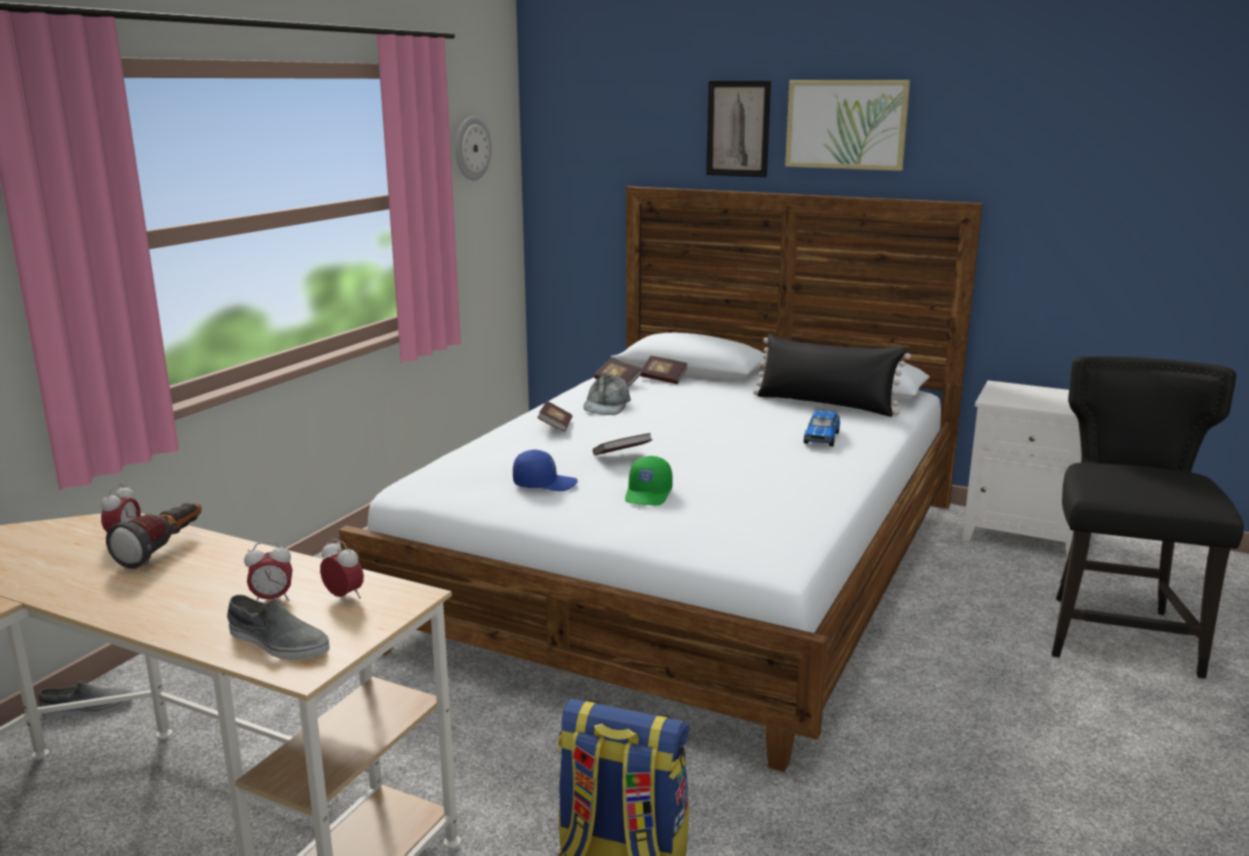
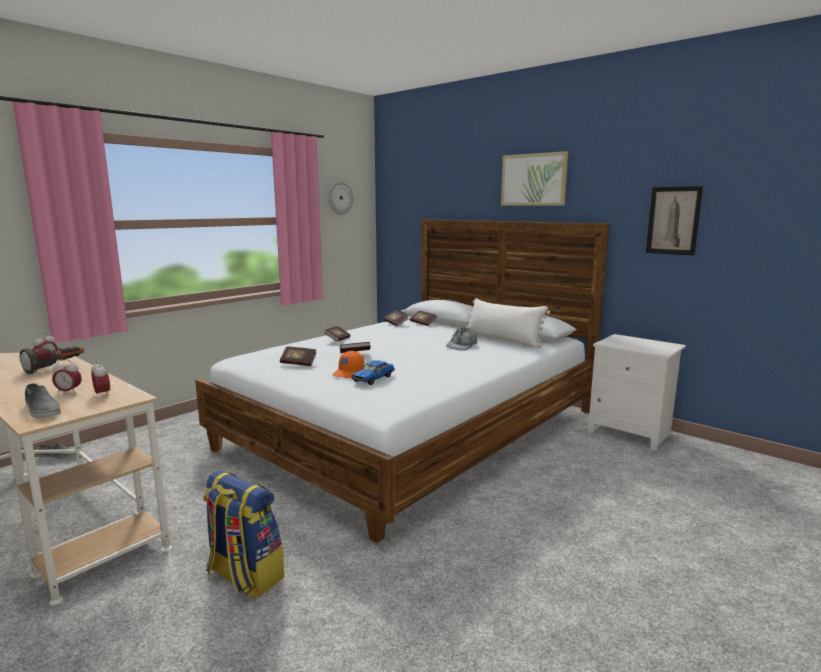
camera: 15 degrees right, 5 degrees down
(544, 484) = (298, 363): blue cap -> book
(607, 405) = (377, 332): grey cap -> grey cap (462, 345)
(649, 494) = (348, 373): green cap -> orange cap
(738, 128) = (478, 185): picture -> picture (673, 220)
(822, 437) = (481, 354): toy car -> toy car (373, 378)
(826, 404) = (503, 340): black pillow -> white pillow
(1118, 634) = (656, 496): black chair -> none

